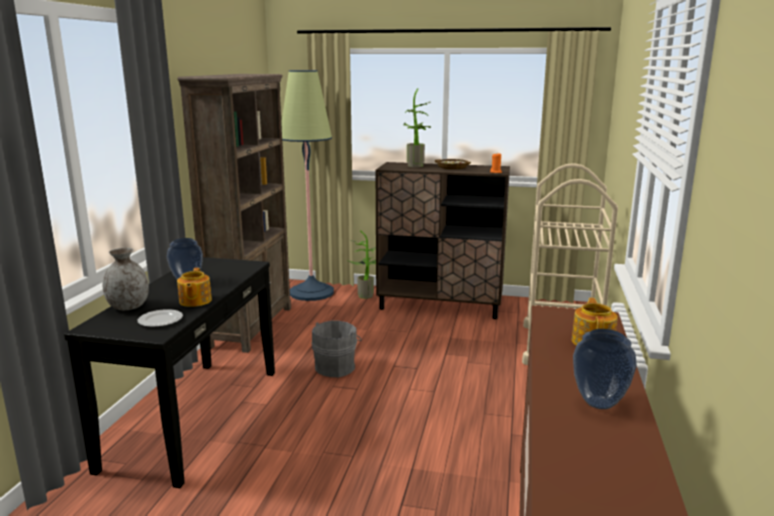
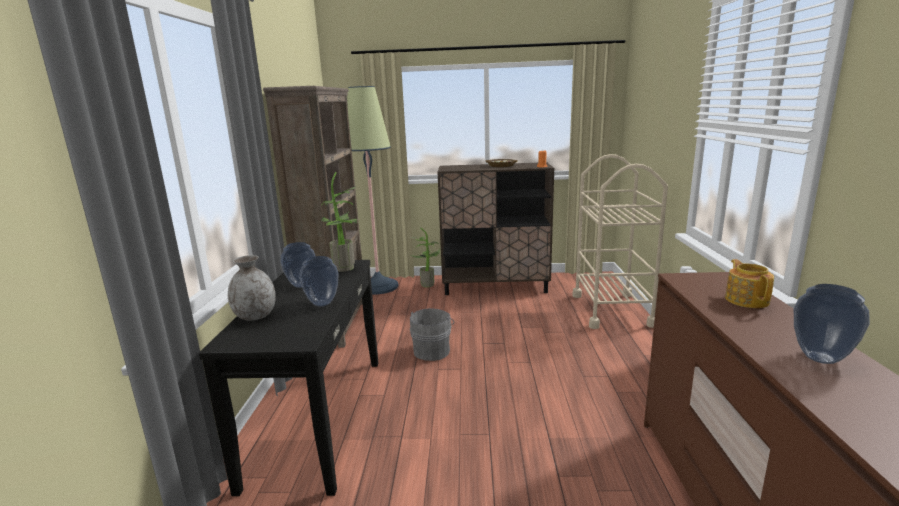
camera: 10 degrees left, 0 degrees up
(160, 321) = (298, 327): plate -> none
(195, 301) = (322, 303): teapot -> vase
(417, 166) = (470, 166): potted plant -> potted plant (346, 268)

